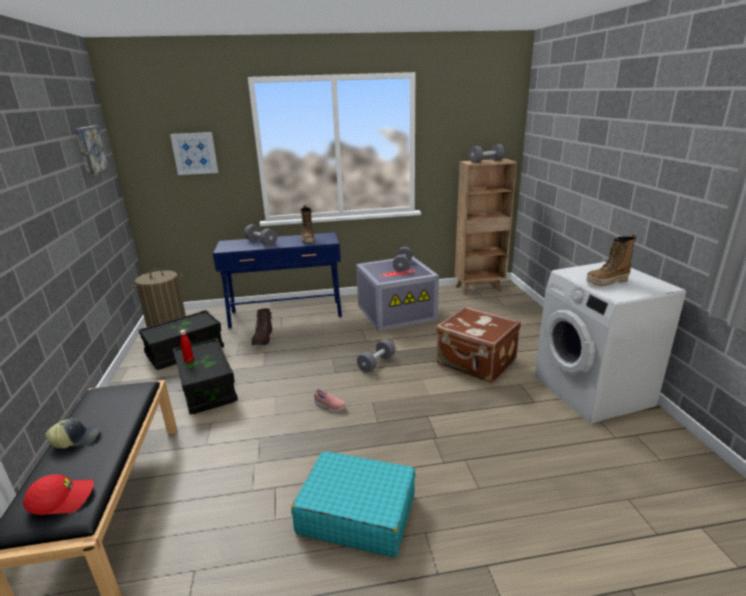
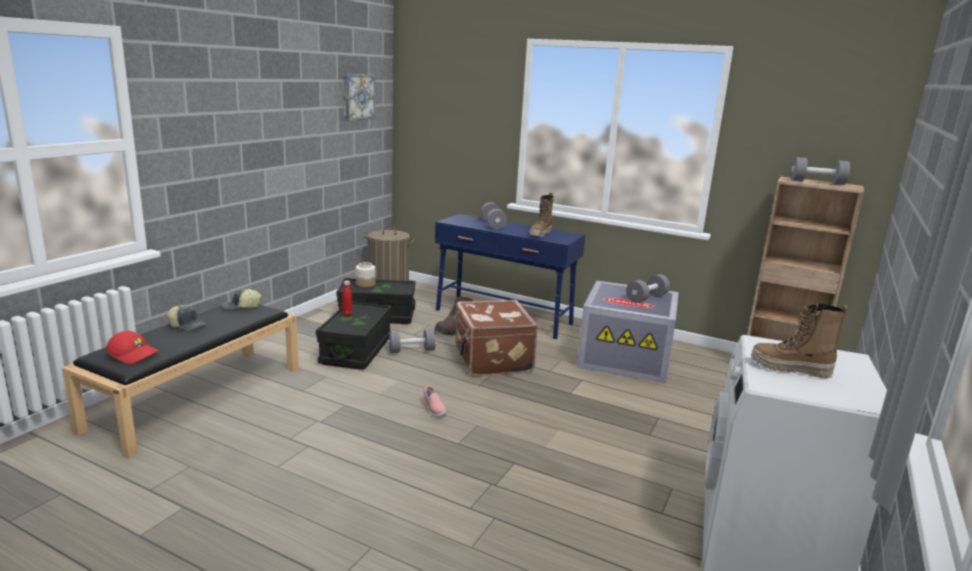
camera: 35 degrees right, 5 degrees down
(106, 395) = (241, 307): none -> cap
(166, 328) = (365, 284): none -> jar
(195, 153) = (461, 115): picture -> none
(356, 513) = (339, 499): turquoise suitcase -> none
(376, 363) = (531, 394): grey dumbbell -> grey dumbbell (411, 350)
(476, 363) = (646, 443): brown suitcase -> brown suitcase (491, 360)

